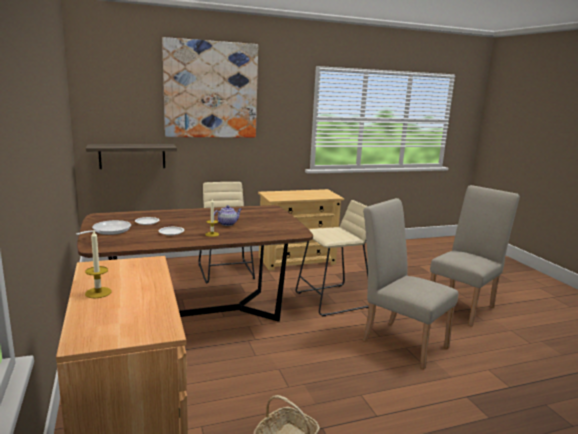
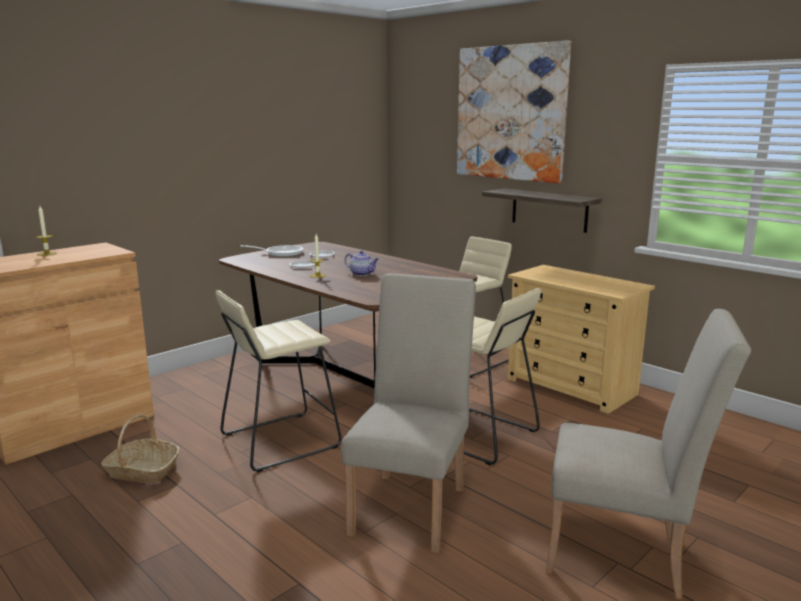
camera: 65 degrees right, 0 degrees up
(132, 156) = (430, 194): shelf -> shelf (549, 210)
(284, 365) = (280, 440): none -> beige stool

